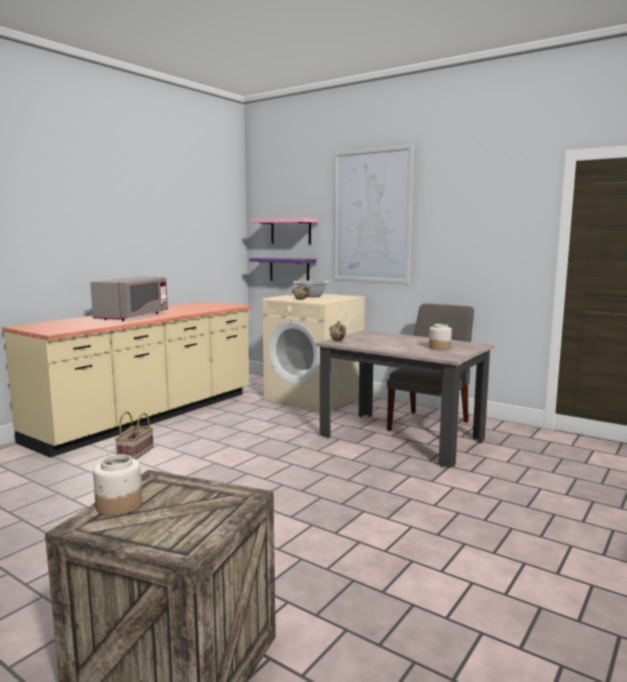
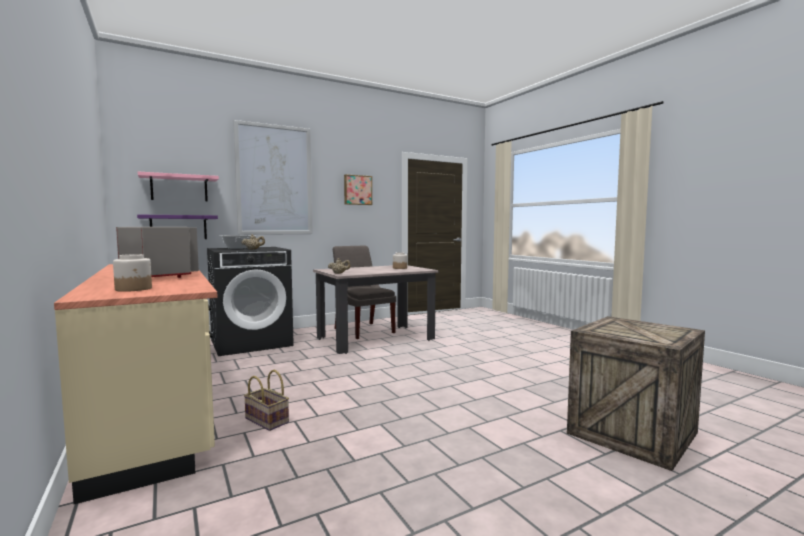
camera: 65 degrees left, 5 degrees down
(119, 505) = (633, 336): jar -> jar (134, 289)
(314, 398) = (251, 342): beige washing machine -> black washing machine
(477, 222) = (357, 190): none -> picture

